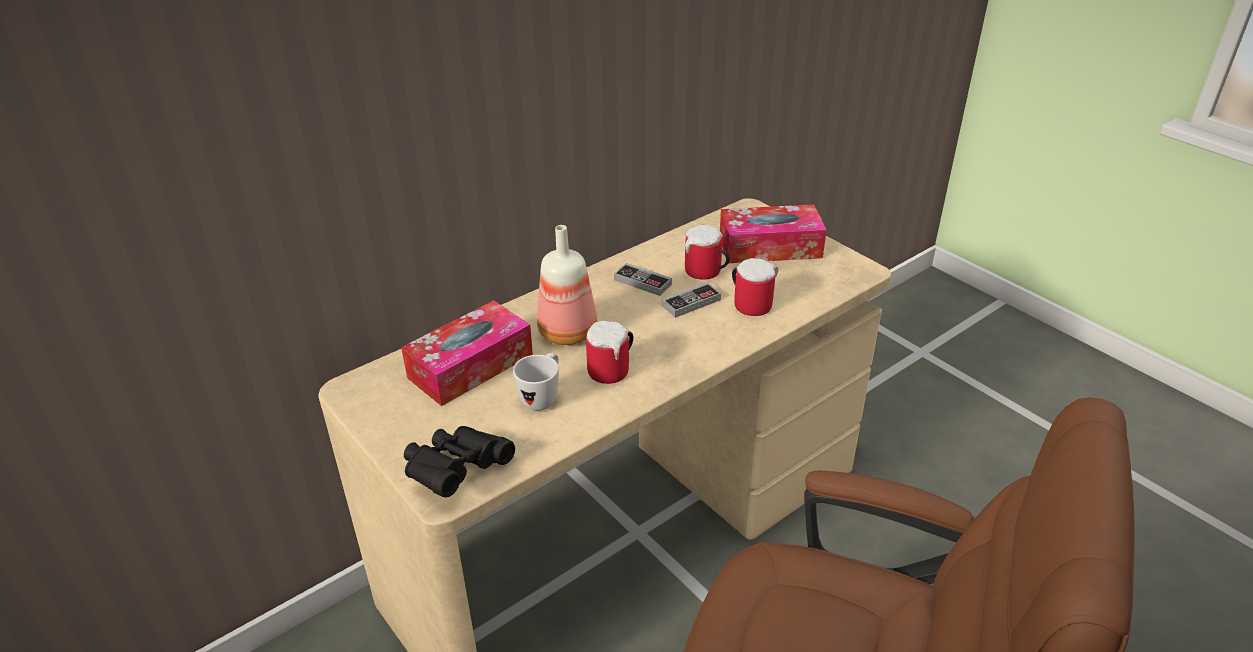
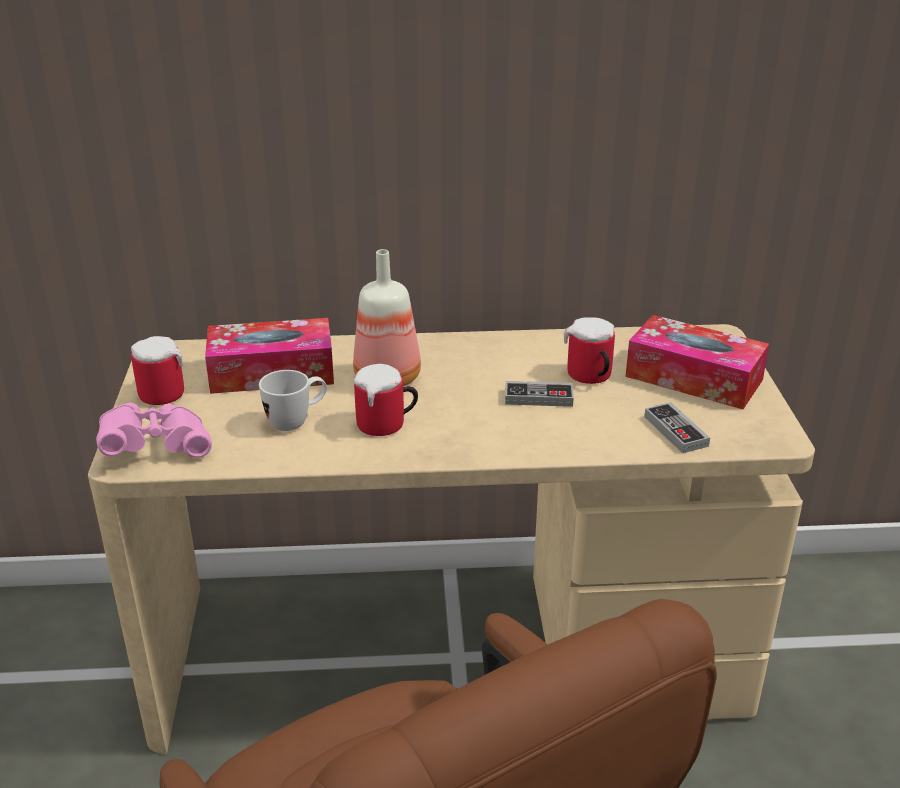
camera: 35 degrees right, 5 degrees down
(456, 471) = (156, 447): black binoculars -> pink binoculars
(642, 282) = (514, 362): game controller -> game controller (675, 431)
(750, 303) = (600, 421): mug -> mug (165, 391)

